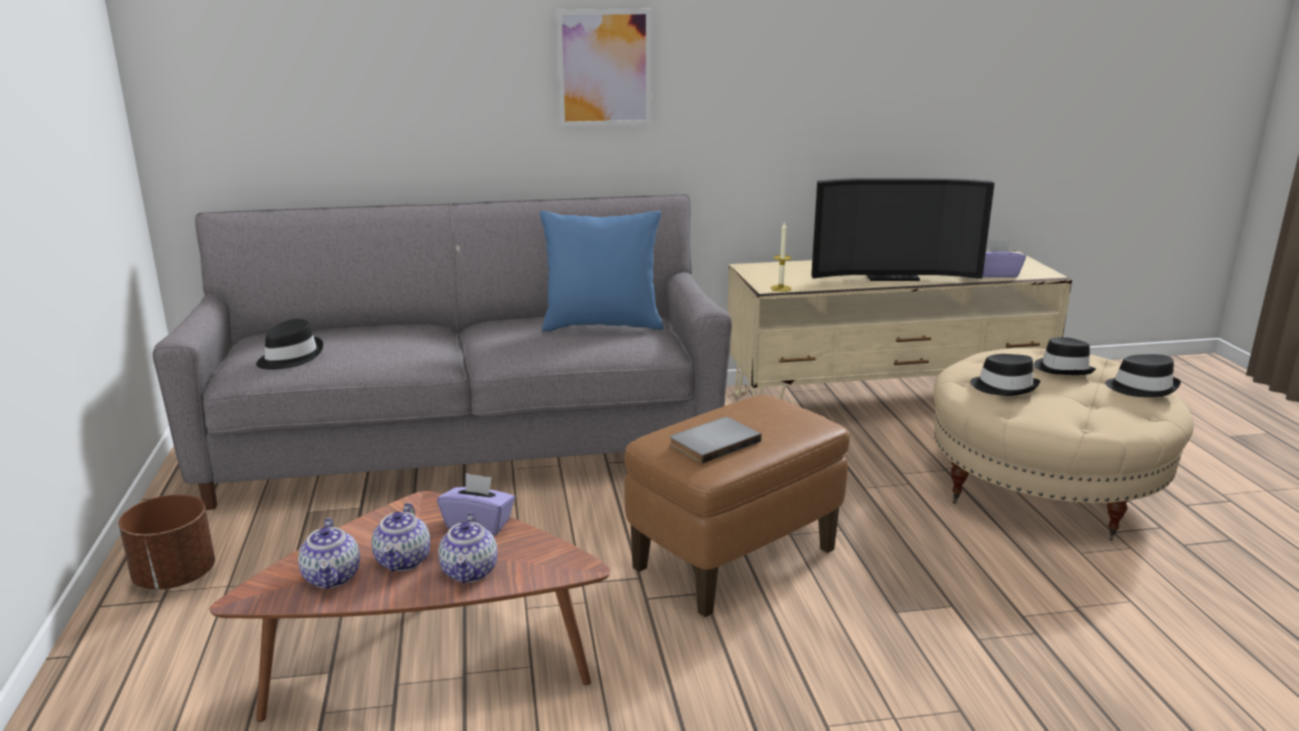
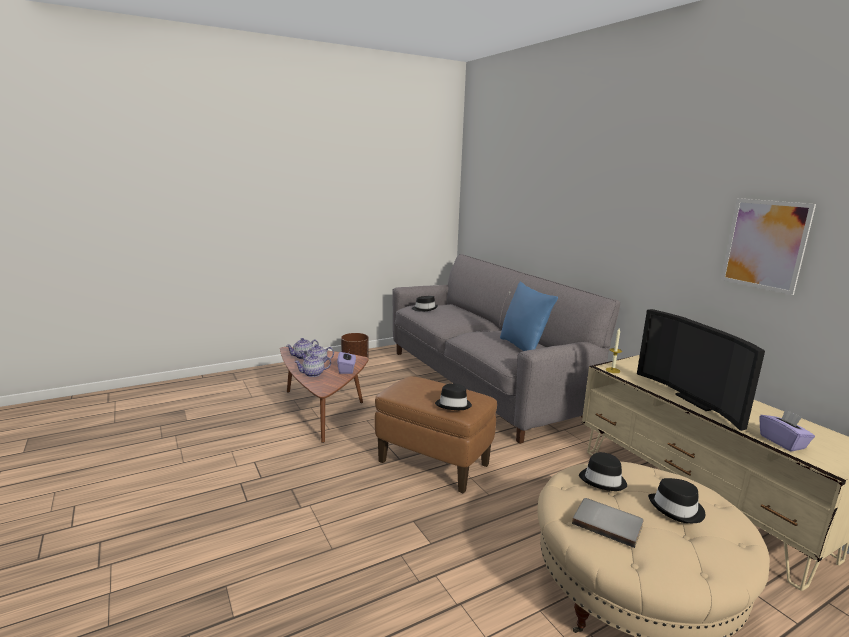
camera: 70 degrees right, 5 degrees down
(604, 68) = (599, 219): picture -> picture (765, 245)
(712, 442) = (416, 389): grey book -> grey book (608, 523)
(1142, 388) = (685, 555): black hat -> black hat (453, 404)

